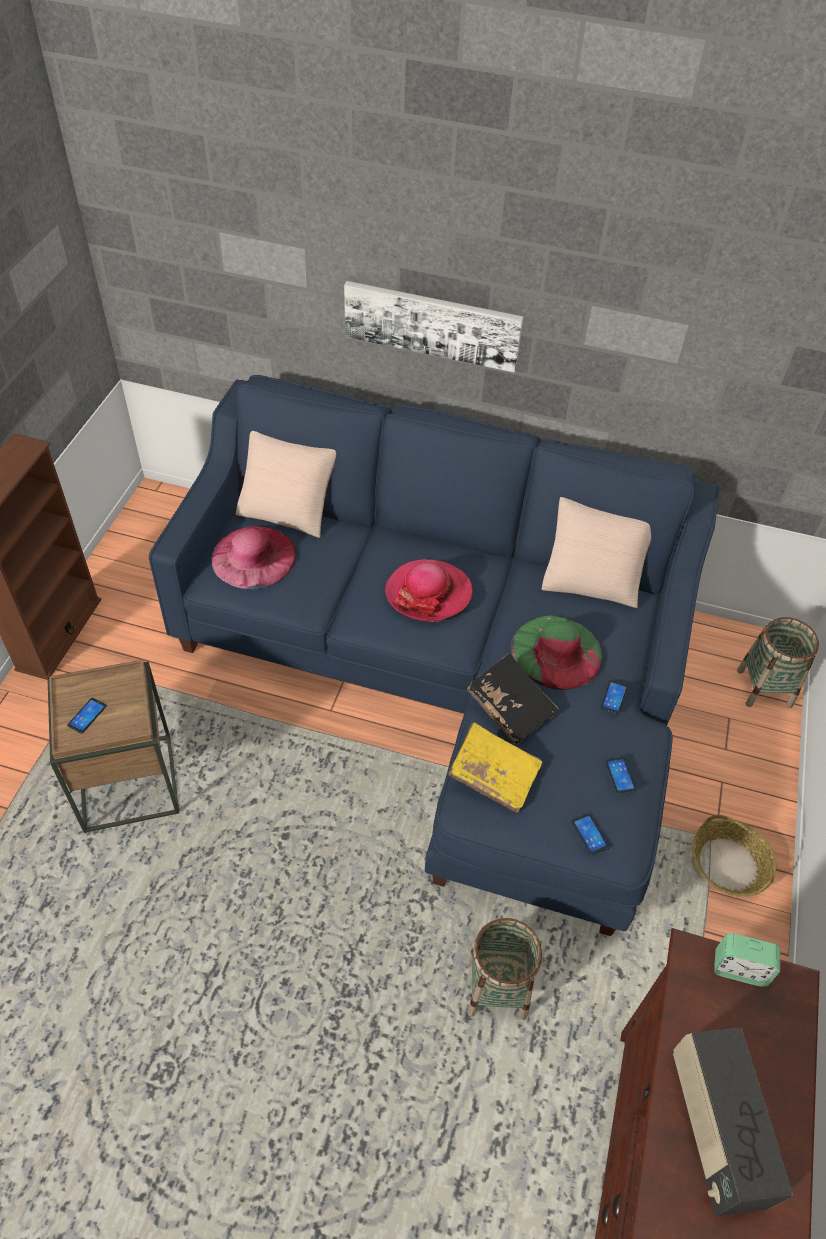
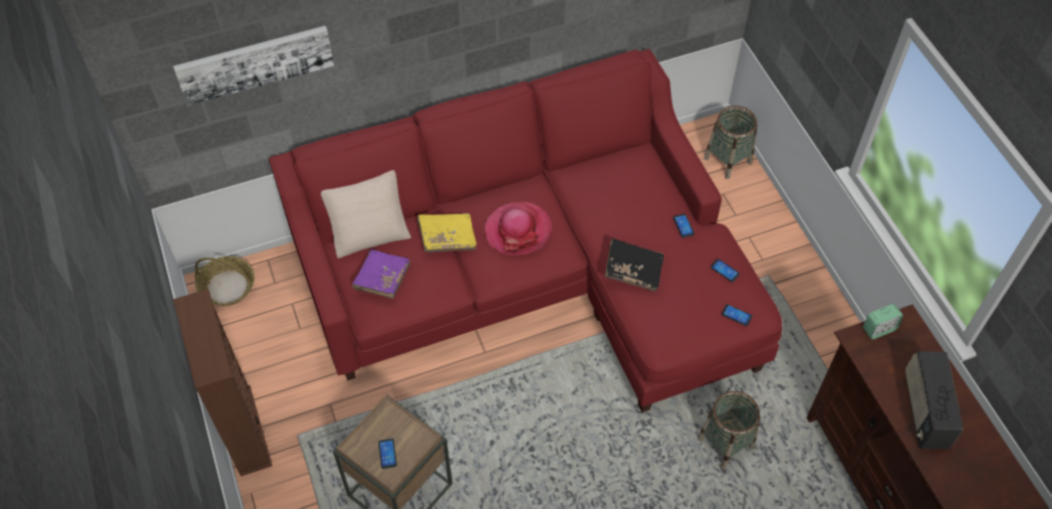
camera: 35 degrees left, 5 degrees up
(254, 557) = (382, 279): pink hat -> purple book
(432, 324) = (420, 44): picture -> picture (255, 63)
(449, 673) = (536, 276): blue sofa -> red sofa
(493, 775) = (659, 318): yellow book -> yellow book (447, 238)
(556, 651) = (629, 218): green hat -> none
(592, 579) = (606, 156): beige pillow -> none
(713, 1129) = (924, 411): radio -> radio turned 45 degrees clockwise
(729, 864) = (789, 284): basket -> basket (227, 286)

